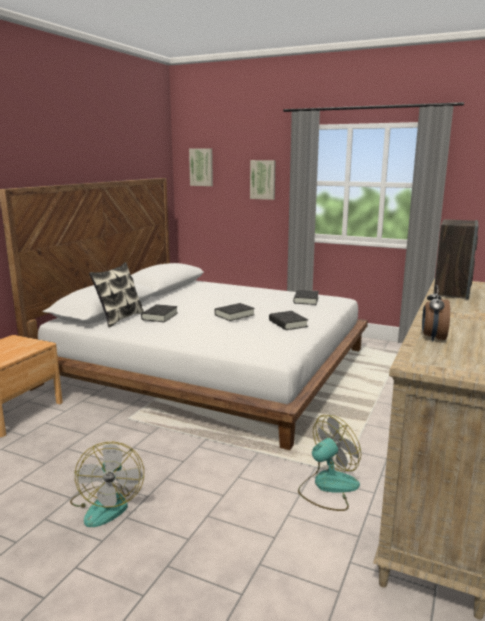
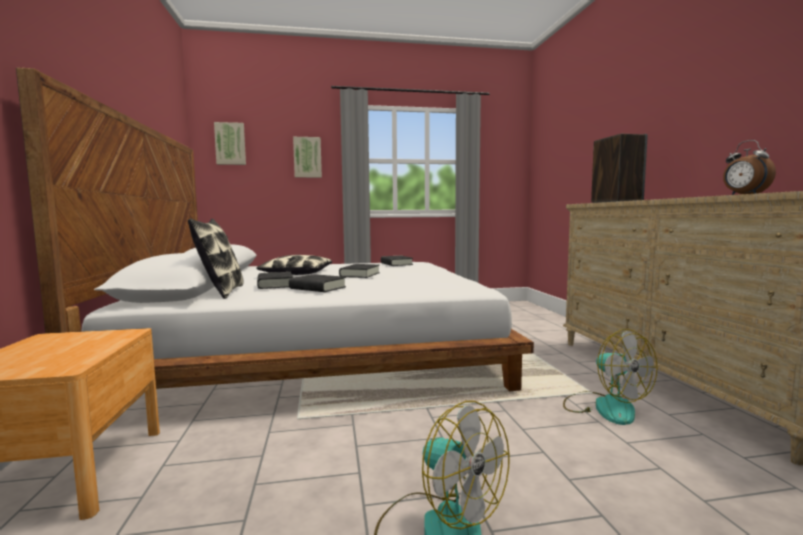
camera: 35 degrees left, 10 degrees down
(203, 302) = (297, 274): none -> pillow
(288, 324) = (424, 274): black book -> black book (317, 288)
(328, 487) = (605, 407): fan -> fan turned 135 degrees clockwise

